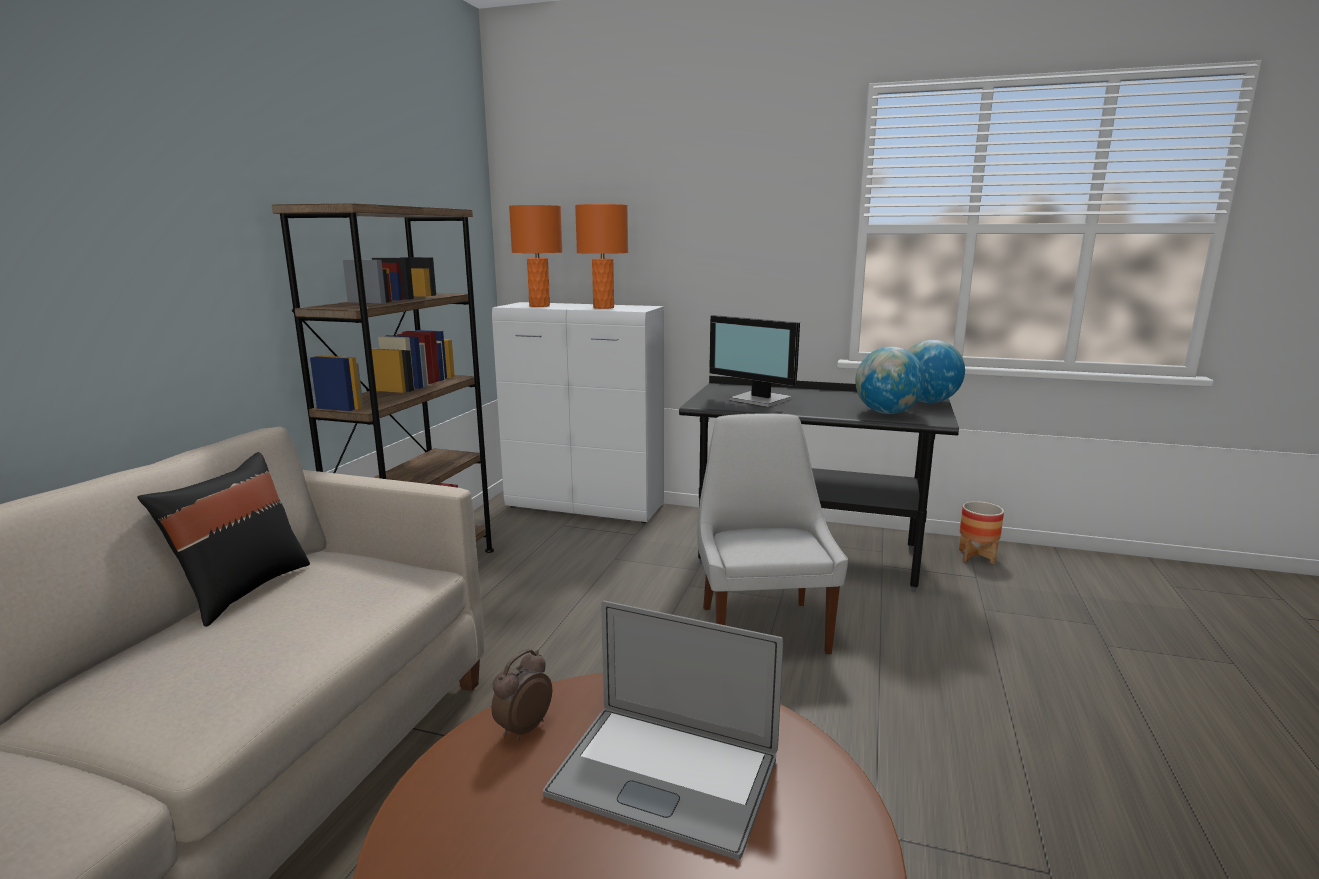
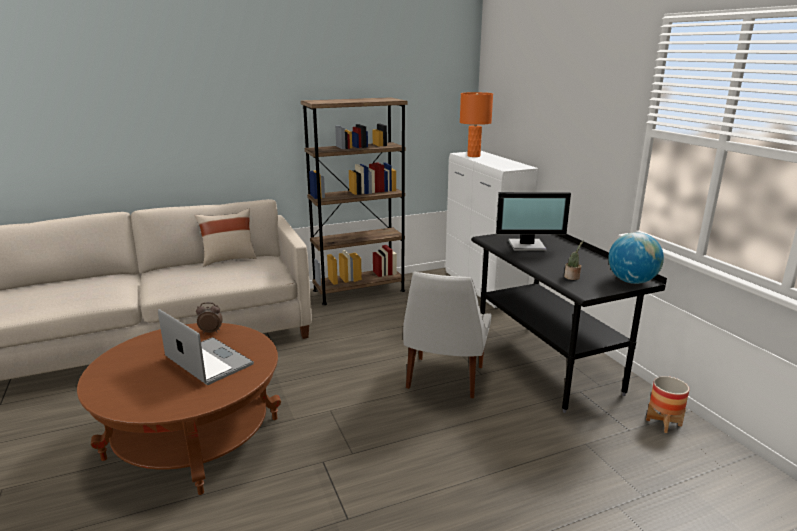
camera: 50 degrees right, 5 degrees up
(242, 590) = (229, 259): black pillow -> beige pillow
(603, 307) = (497, 163): orange table lamp -> none
(664, 776) = (209, 361): laptop -> laptop turned 150 degrees clockwise
(760, 400) = (527, 246): monitor -> monitor turned 90 degrees counterclockwise
(762, 626) = (444, 379): white chair -> white chair turned 150 degrees clockwise
(887, 413) = (572, 277): globe -> potted plant

